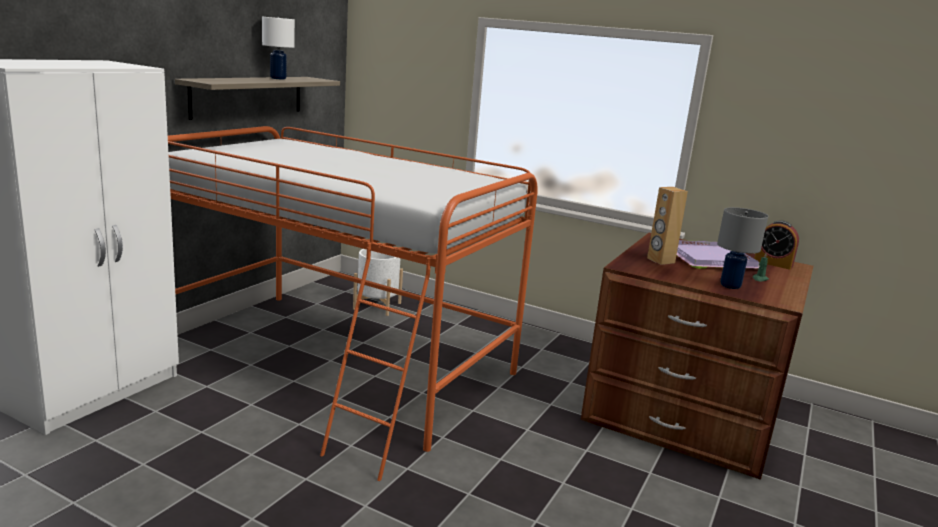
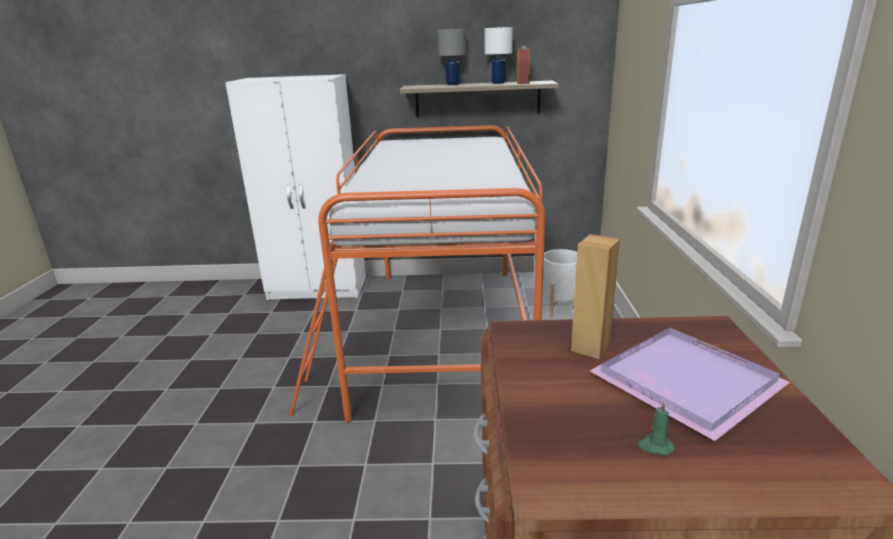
camera: 65 degrees right, 5 degrees up
(730, 285) = (561, 420): grey table lamp -> grey table lamp (453, 84)
(773, 263) = (802, 452): alarm clock -> alarm clock (523, 83)

